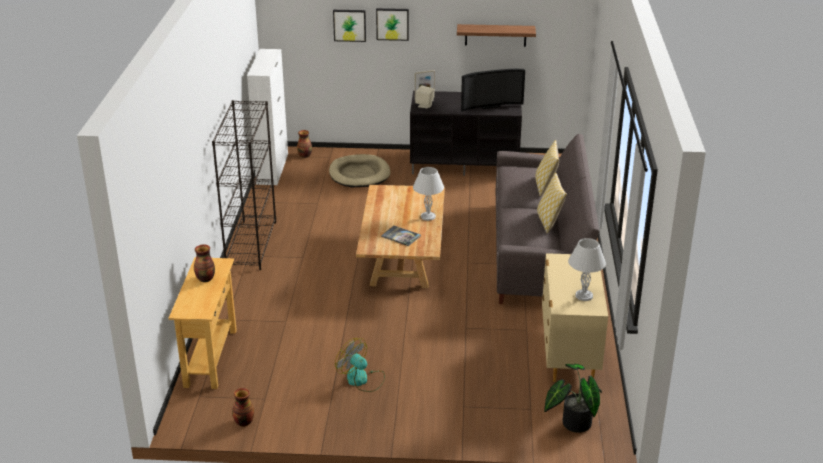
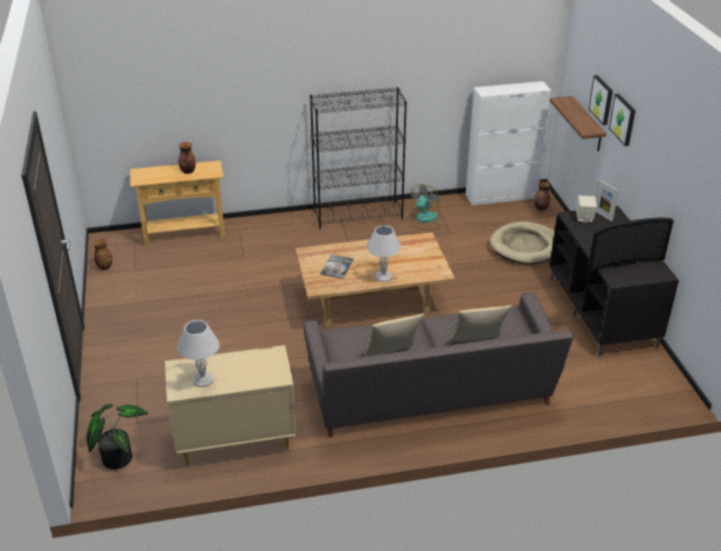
camera: 75 degrees right, 5 degrees up
(362, 380) = (167, 313): fan -> fan (424, 220)
(489, 106) = (620, 261): television -> television turned 75 degrees counterclockwise
(495, 35) = (680, 192): shelf -> shelf (587, 124)

